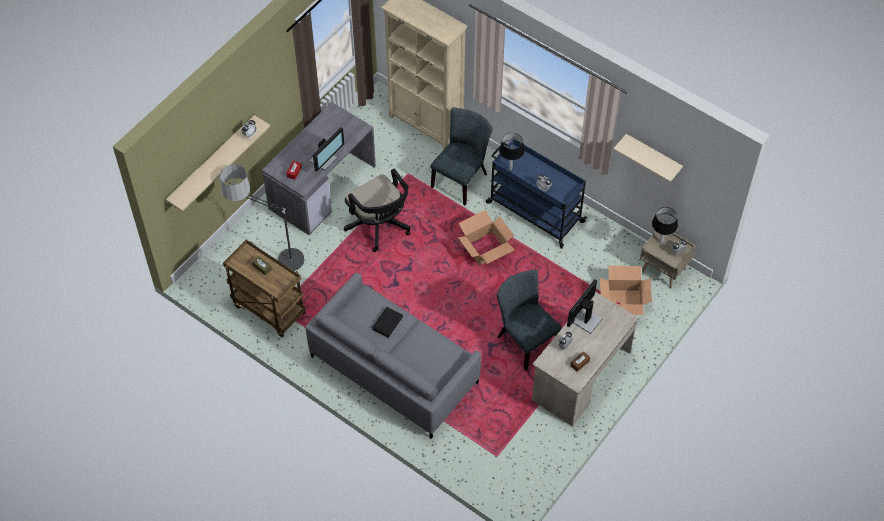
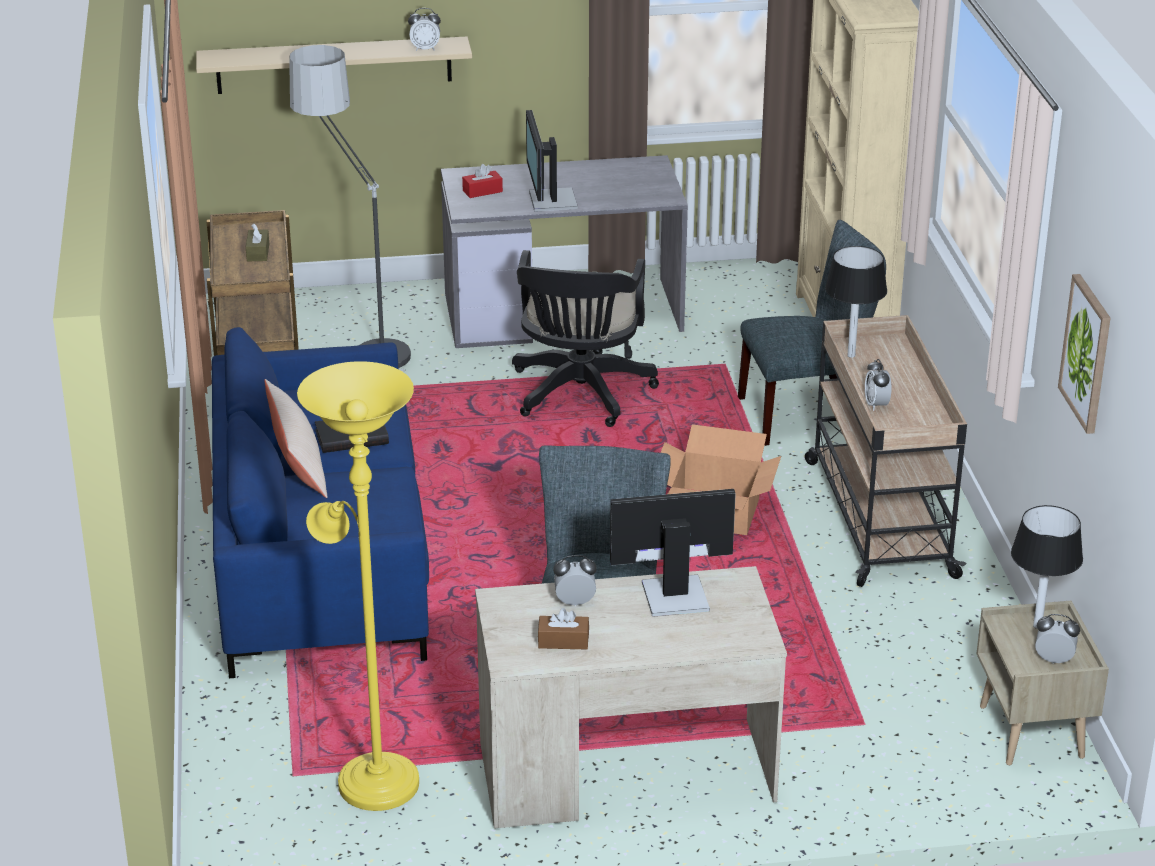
camera: 45 degrees right, 25 degrees down
(325, 160) = (550, 201): monitor -> monitor turned 90 degrees clockwise
(387, 349) = (297, 464): none -> beige pillow
(394, 369) = (321, 560): grey sofa -> blue sofa
(518, 438) = (373, 778): none -> yellow floor lamp
(534, 212) = (878, 516): blue cart -> beige cart
(623, 302) = (873, 726): cardboard box -> none
(653, 156) = (1087, 353): beige shelf -> picture

